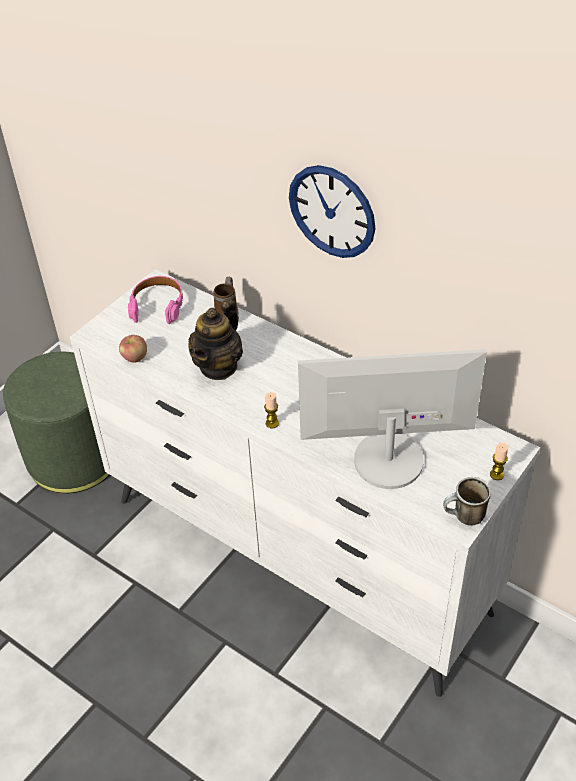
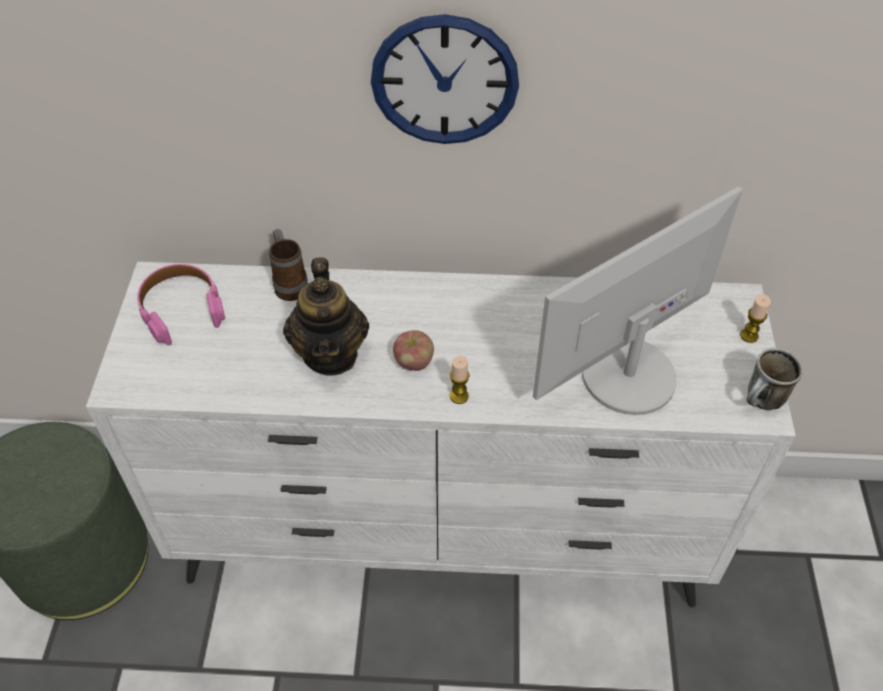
camera: 35 degrees left, 5 degrees up
(135, 358) = (207, 393): apple -> apple (414, 362)

